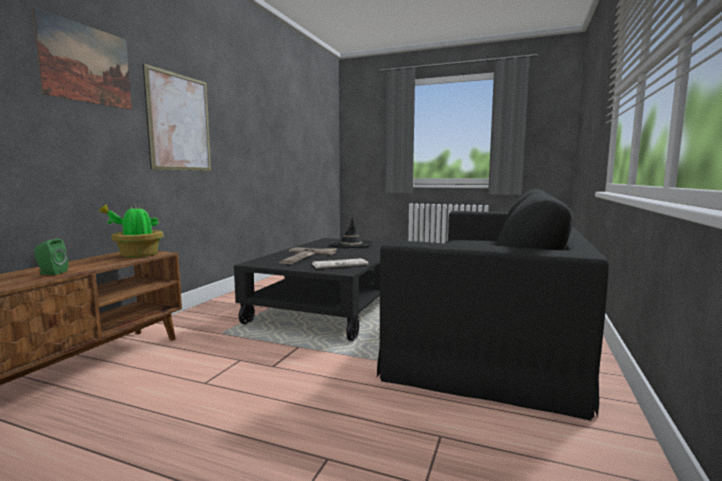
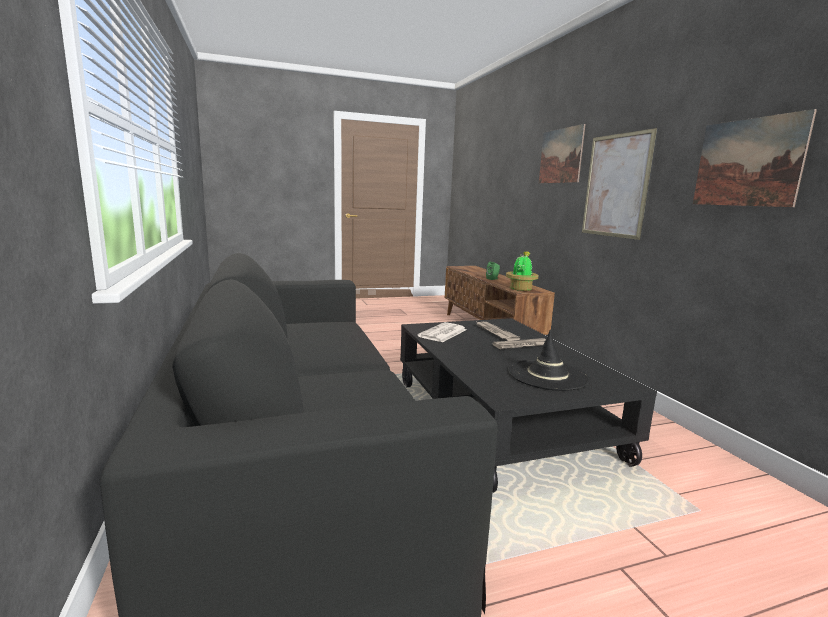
camera: 140 degrees right, 5 degrees up
(253, 123) = (747, 162): none -> picture

